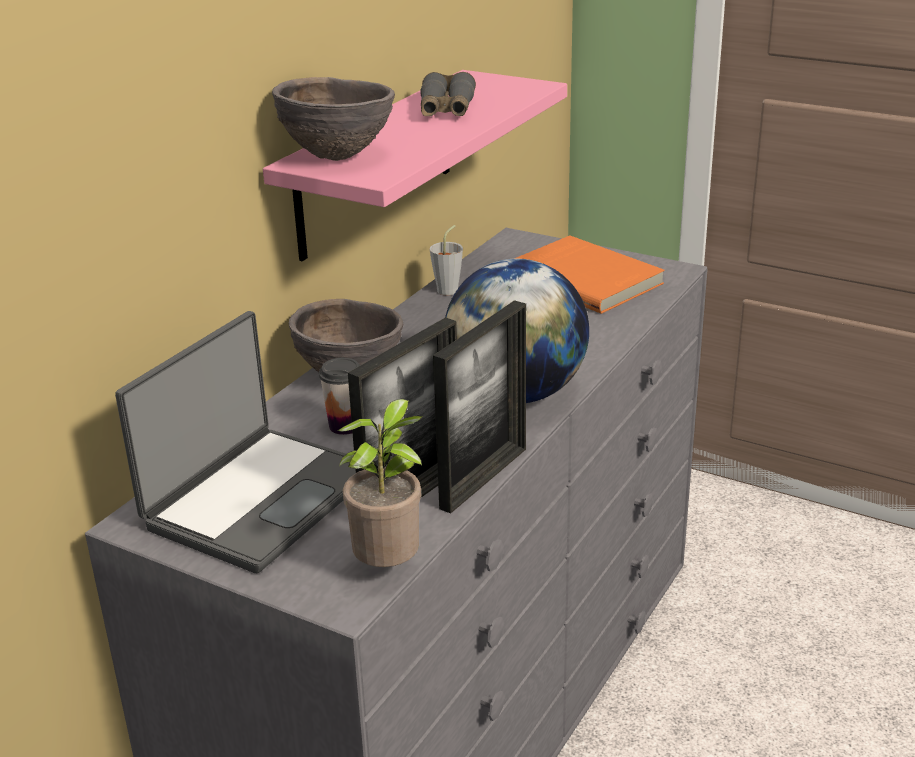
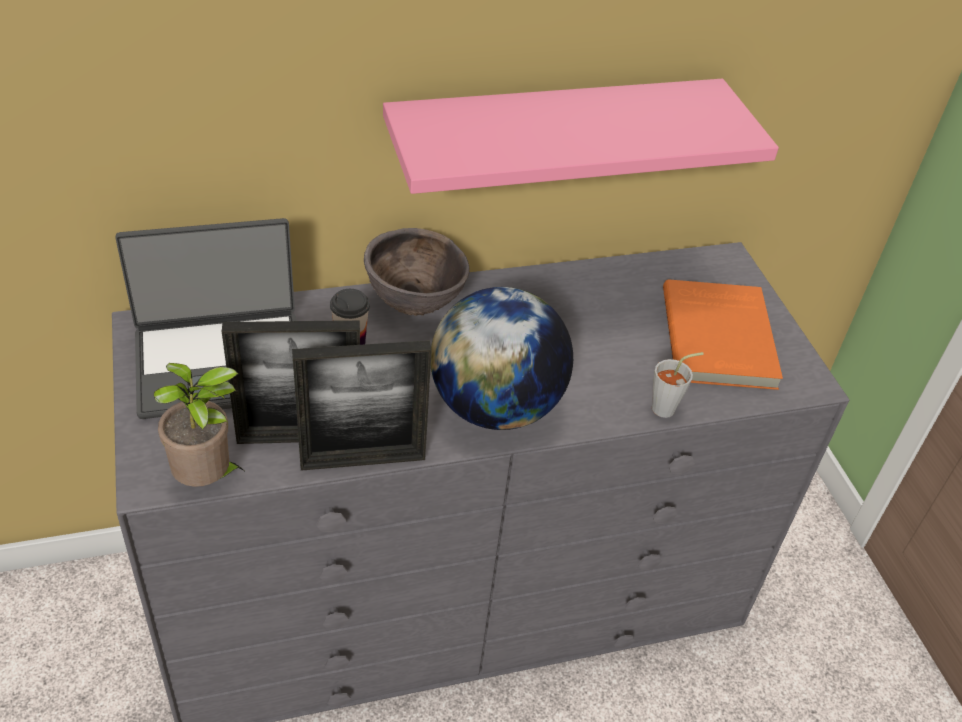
camera: 40 degrees right, 15 degrees up
(338, 157) = (446, 123): brown bowl -> none
(446, 109) = (618, 119): grey binoculars -> none
(450, 289) = (601, 274): grey cup -> grey cup (668, 408)

